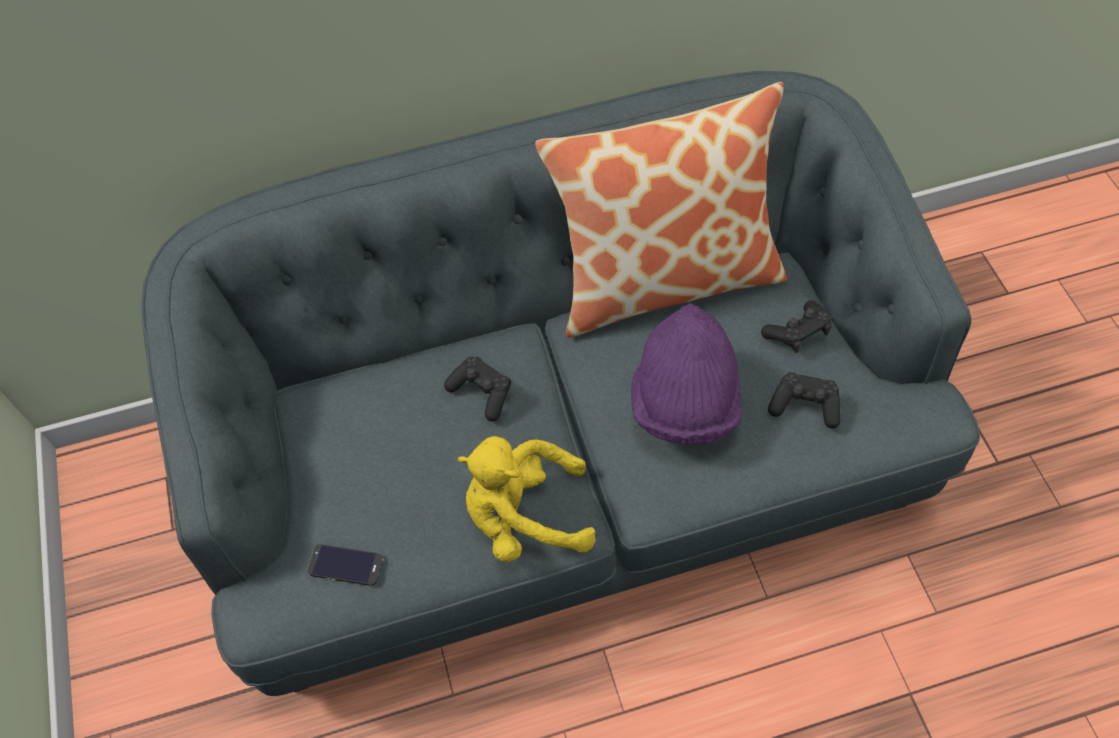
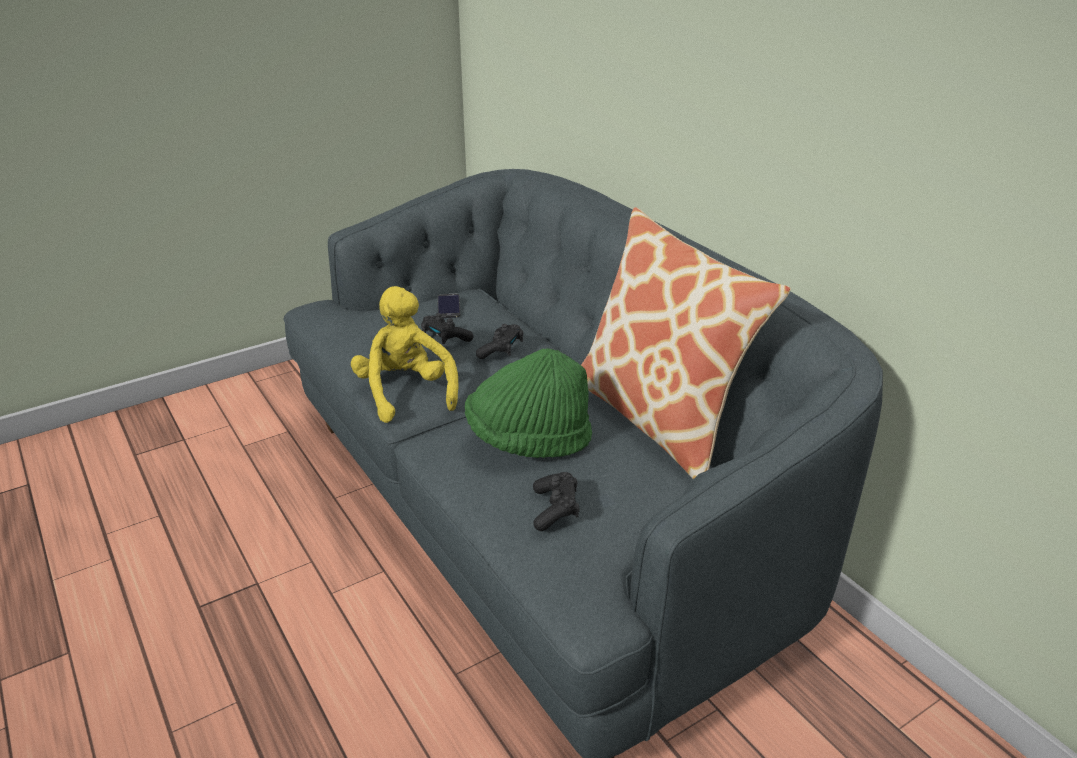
camera: 70 degrees right, 25 degrees down
(345, 565) = (348, 325): phone -> phone (448, 306)
(685, 403) = (528, 440): purple hat -> green hat
(797, 333) = (638, 497): black game controller -> black game controller (445, 338)

